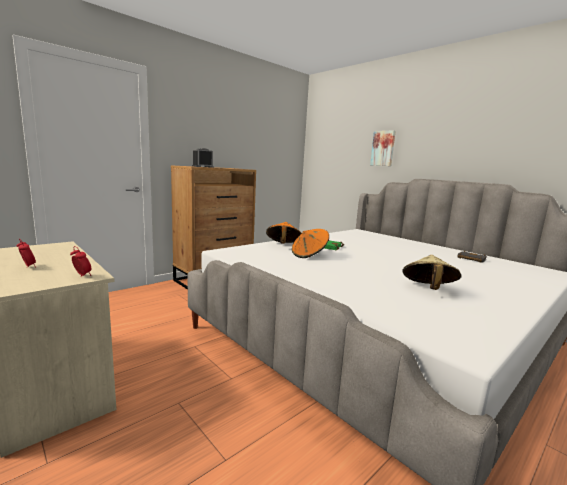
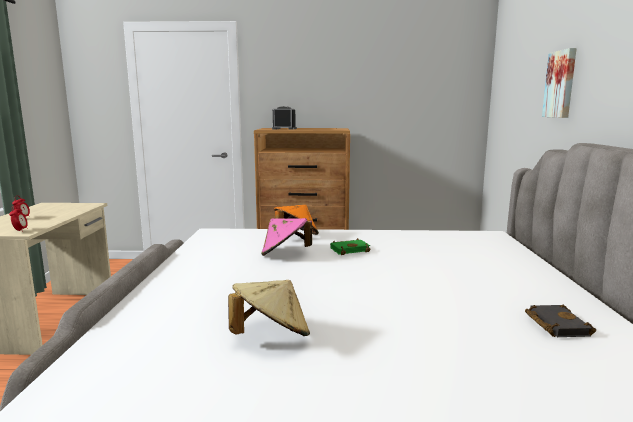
camera: 45 degrees right, 0 degrees up
(309, 255) = (285, 253): orange hat -> pink hat

